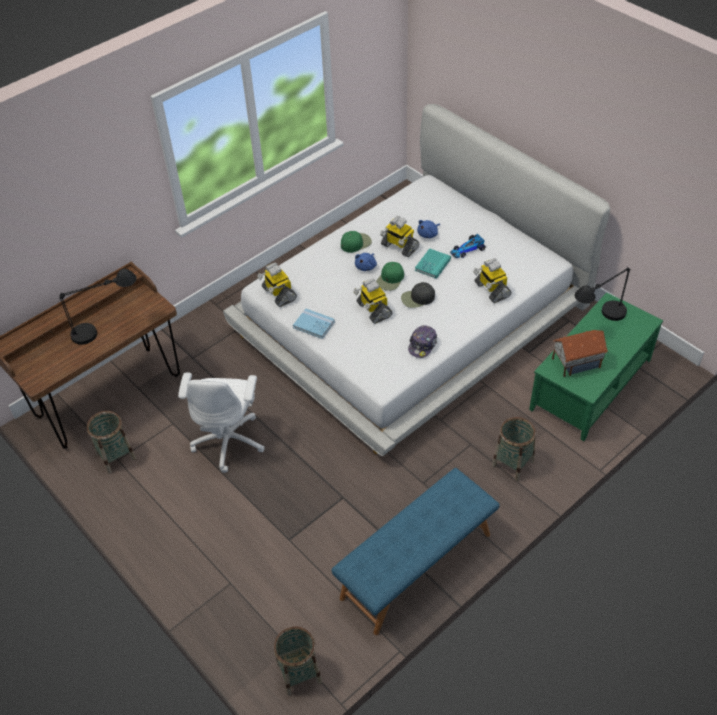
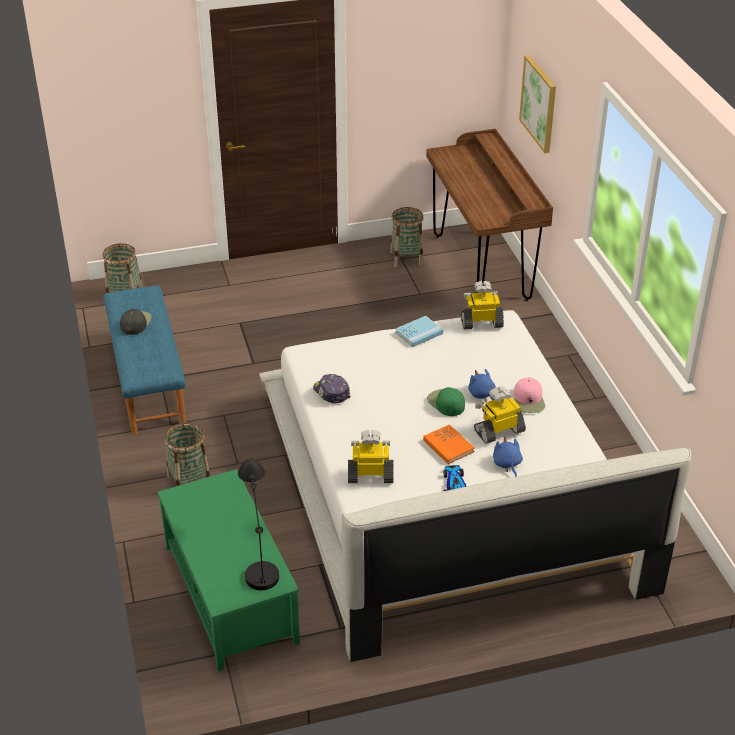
camera: 115 degrees right, 10 degrees down
(53, 231) = (539, 103): none -> picture
(107, 328) = (479, 192): black table lamp -> none
(229, 440) = (372, 318): white office chair -> none
(356, 243) = (529, 400): green cap -> pink cap
(373, 310) = (410, 378): toy robot -> none
(417, 298) = (401, 413): black cap -> black cap (135, 323)
(432, 264) = (448, 446): turquoise book -> orange book
(576, 363) = (218, 505): toy house -> none

